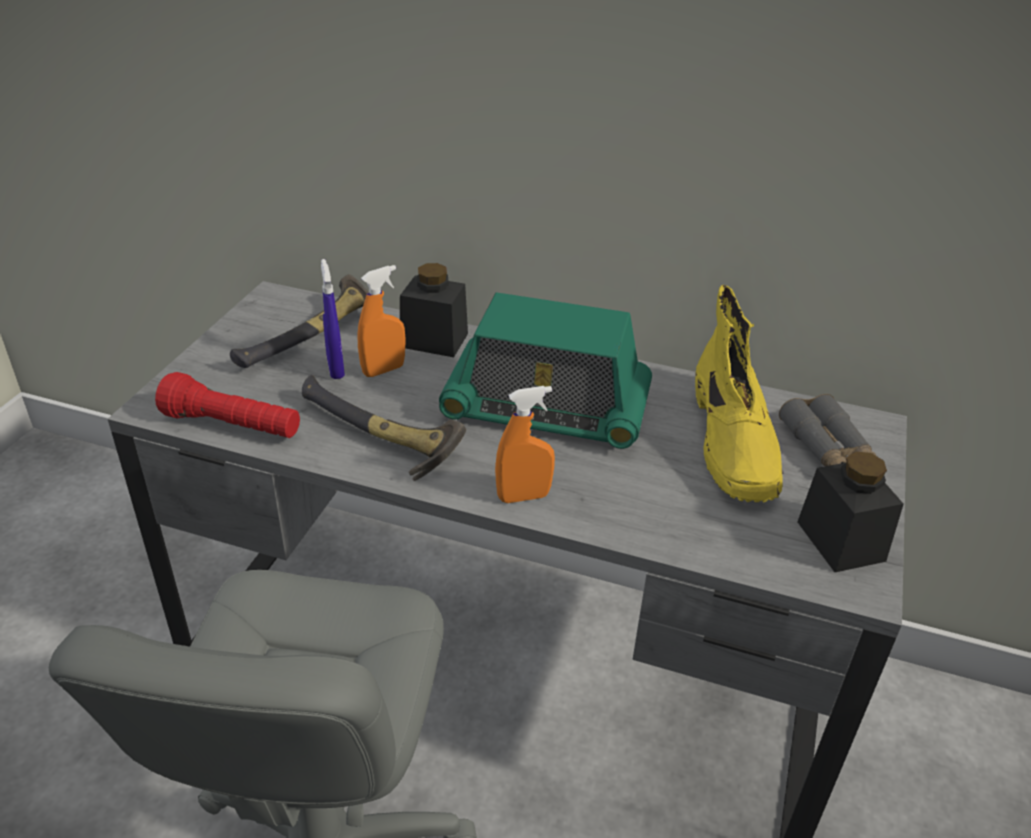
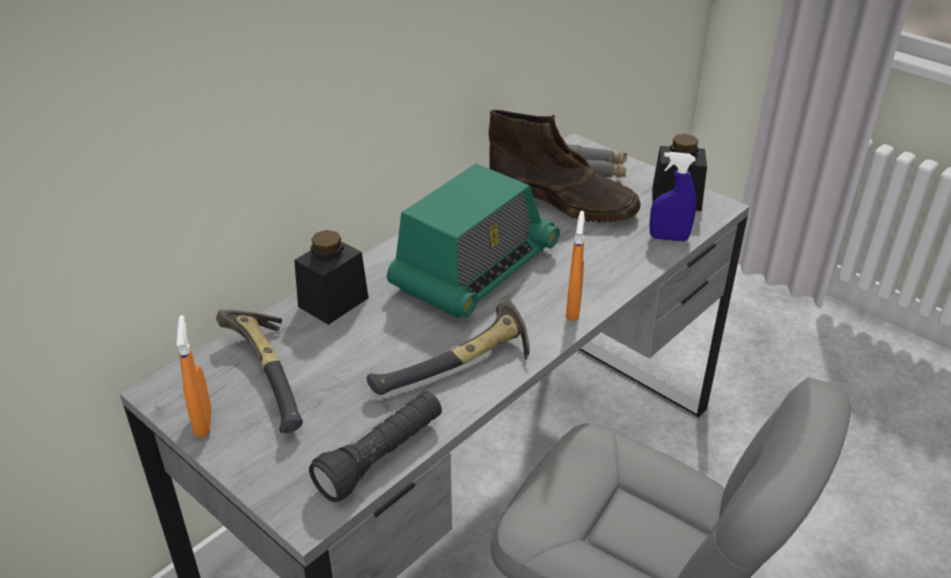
camera: 65 degrees left, 0 degrees up
(233, 426) = (381, 457): red flashlight -> black flashlight
(335, 368) = (333, 371): blue spray bottle -> blue spray bottle (668, 238)
(383, 370) = (358, 342): orange spray bottle -> orange spray bottle (203, 422)
(733, 443) = (564, 203): yellow boot -> brown boot

